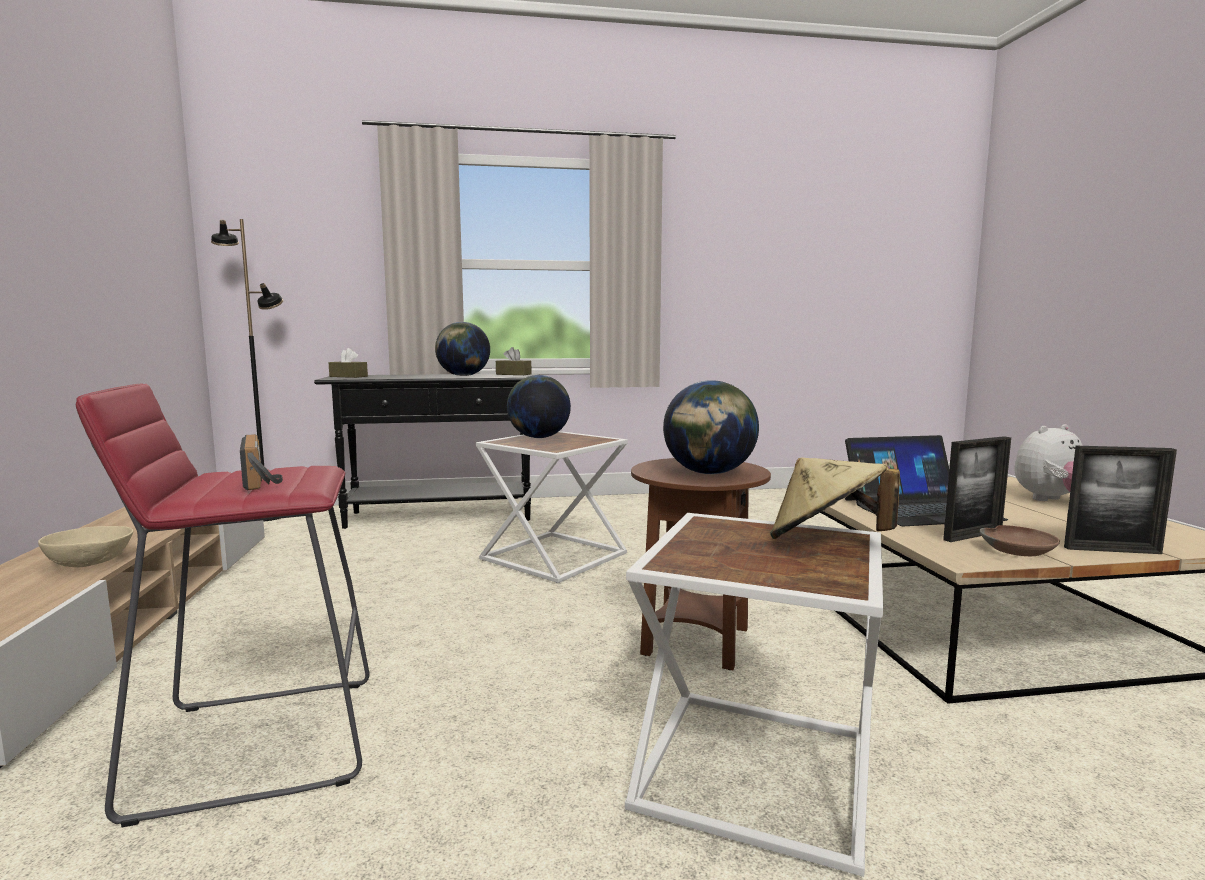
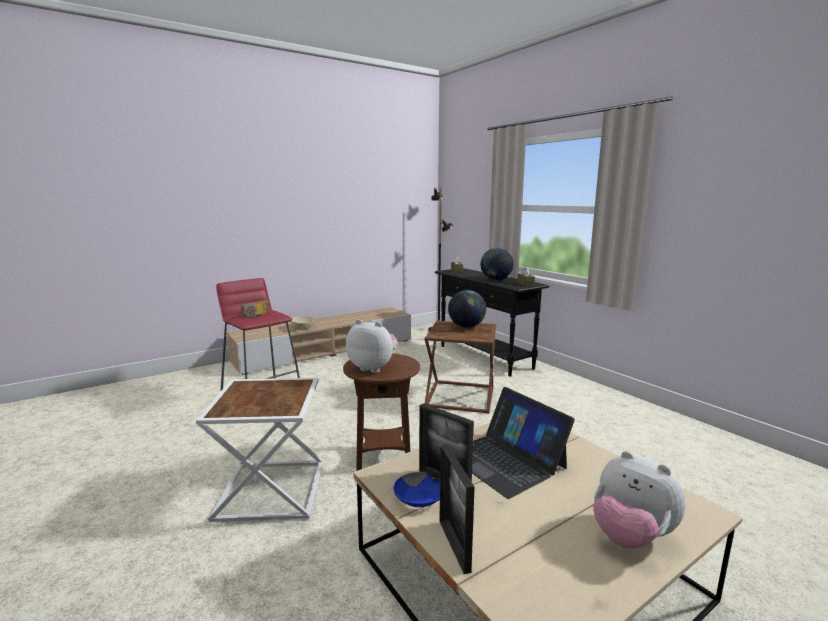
camera: 65 degrees right, 5 degrees up
(554, 556) = (461, 396): white side table -> brown side table
(709, 473) = (373, 368): globe -> plush toy
(826, 541) = (278, 406): beige hat -> none
(1018, 550) = (419, 498): brown bowl -> blue bowl

